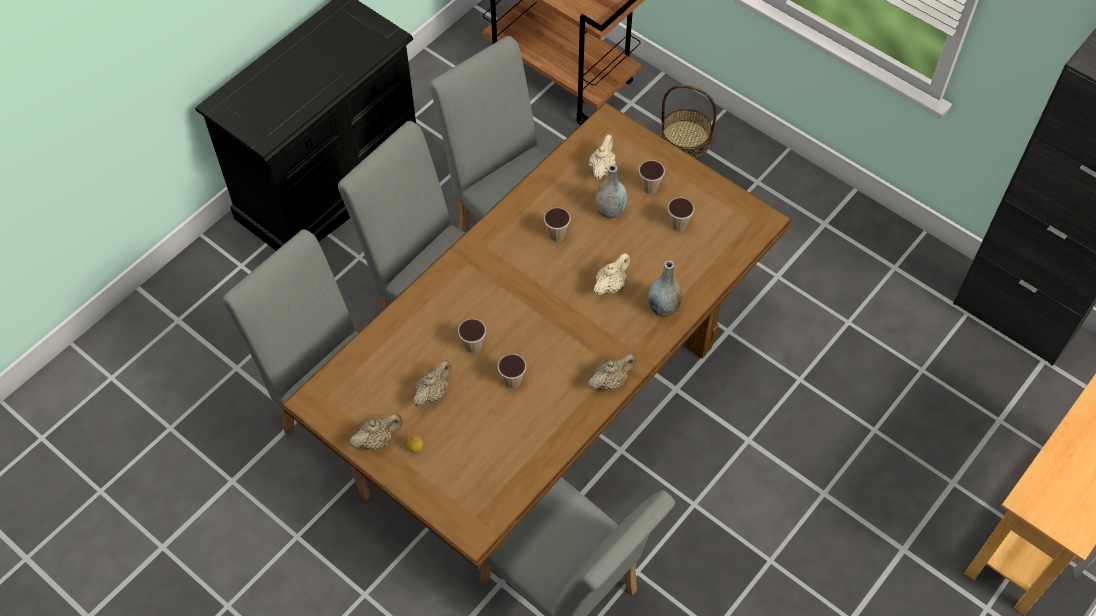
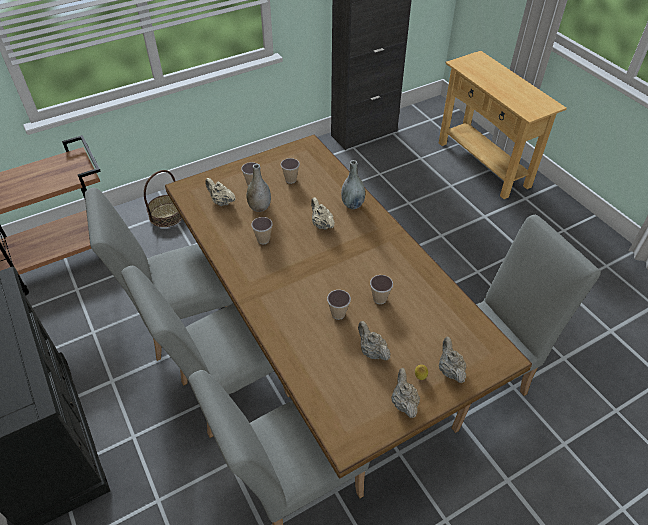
camera: 70 degrees left, 10 degrees down
(611, 381) = (400, 246): beige teapot -> beige teapot (449, 370)

